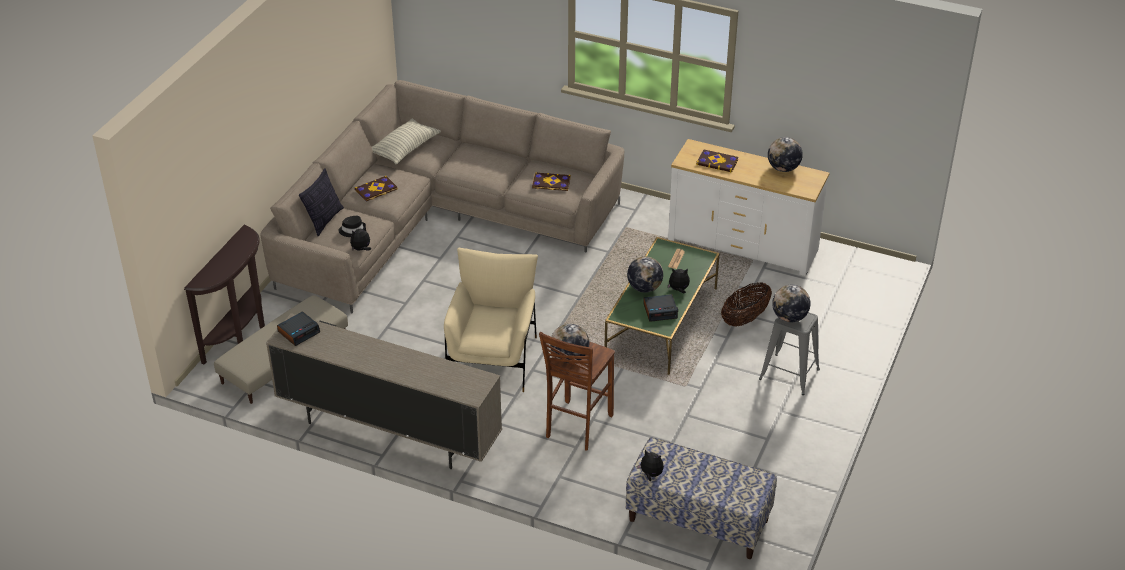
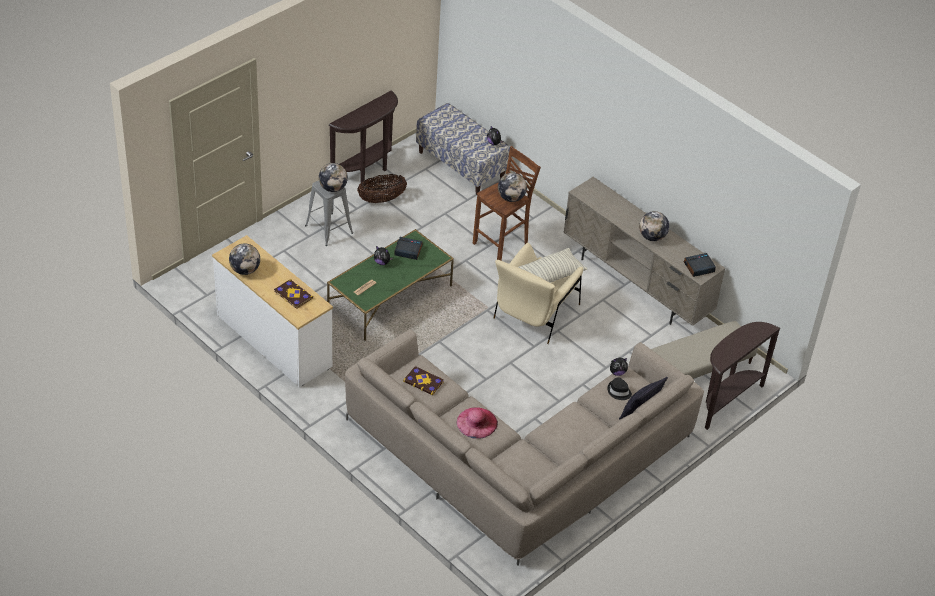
camera: 160 degrees left, 5 degrees up
(376, 190) = (582, 428): book -> none
(405, 149) = (536, 470): pillow -> pillow (550, 275)
(479, 166) = (477, 422): none -> pink hat
(644, 288) = (407, 272): globe -> globe (652, 237)
(744, 319) = (325, 279): basket -> basket (381, 199)
(809, 467) = (367, 170): none -> brown console table

